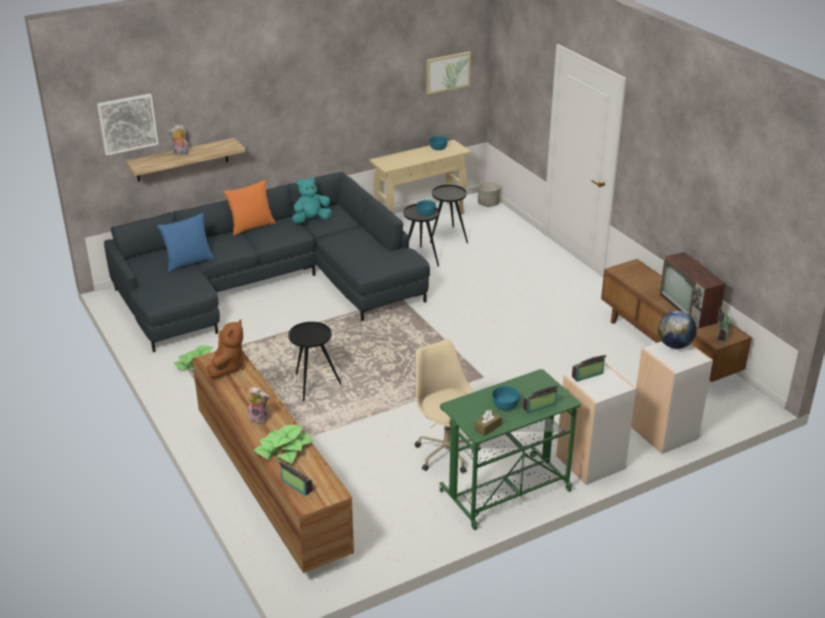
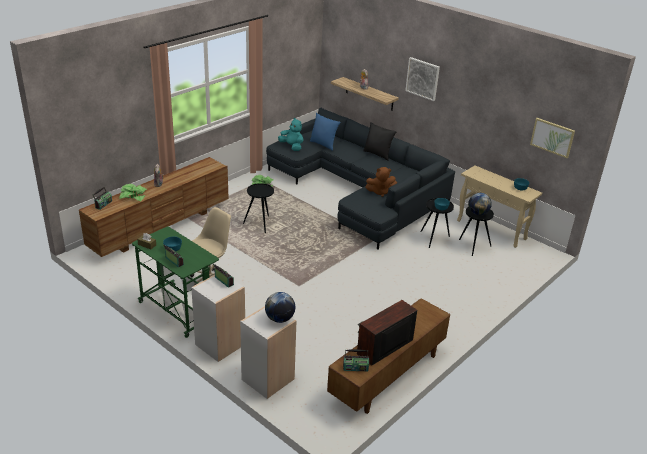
camera: 70 degrees right, 0 degrees up
(127, 123) = (348, 55): picture -> picture (422, 78)
(227, 367) = (204, 167): brown plush toy -> brown plush toy (380, 192)
(251, 227) = (378, 154): orange pillow -> black pillow
(311, 220) = (401, 170): turquoise plush toy -> turquoise plush toy (292, 146)
(449, 194) = (478, 213): none -> globe
(488, 204) = (542, 257): grey planter -> none

